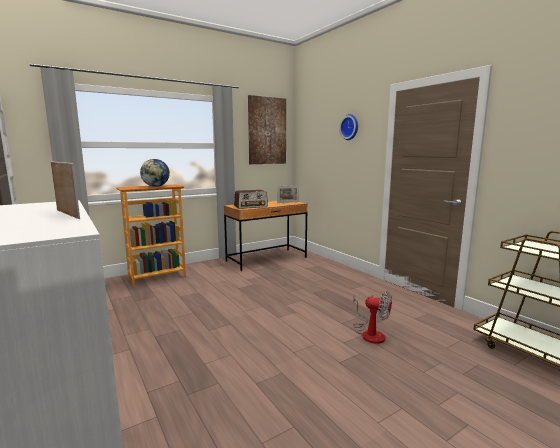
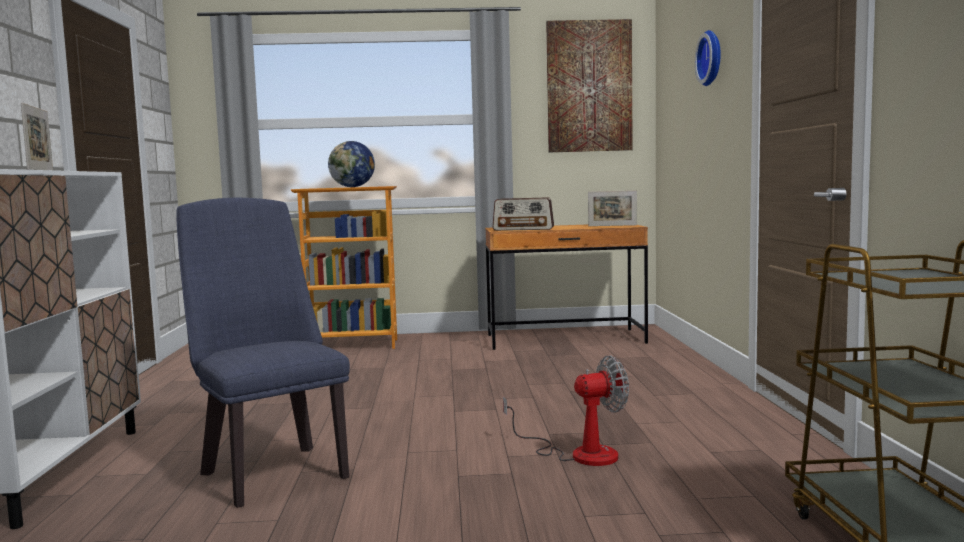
camera: 30 degrees right, 5 degrees down
(237, 389) = (270, 471): none -> blue chair
(370, 333) = (579, 454): fan -> fan turned 75 degrees counterclockwise

